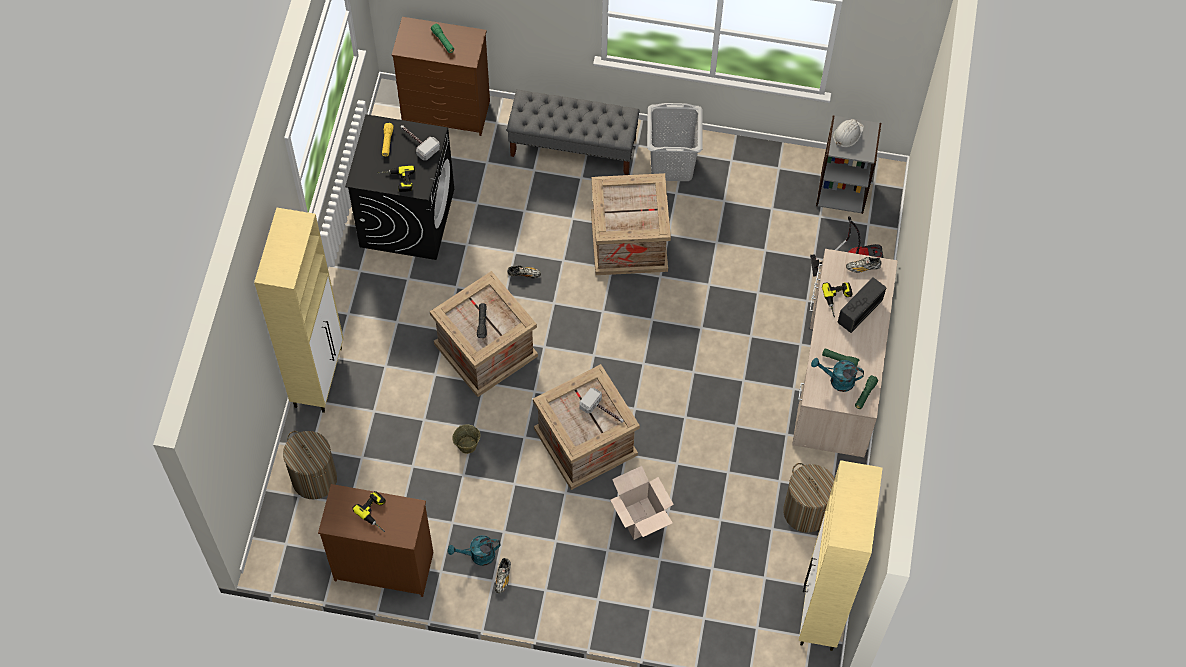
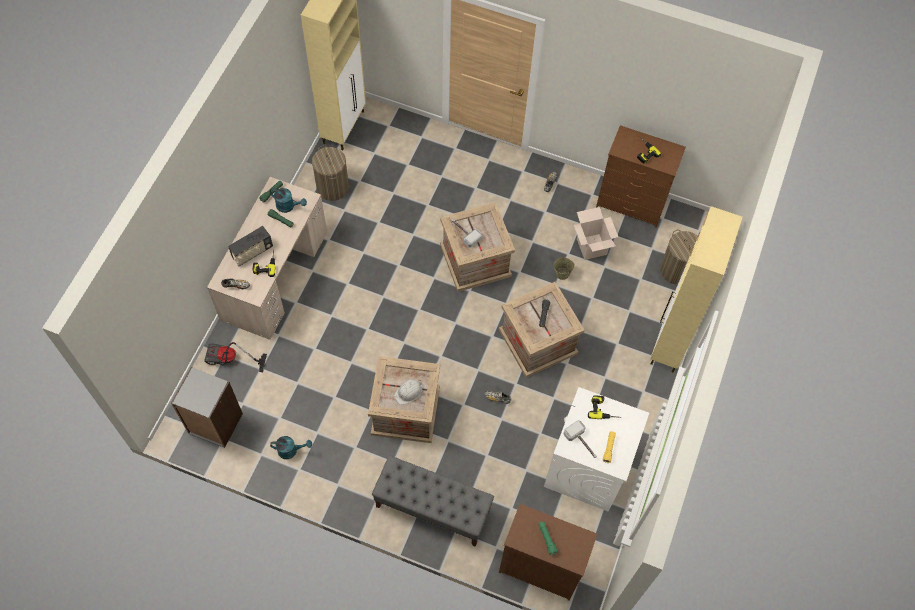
camera: 170 degrees left, 0 degrees up
(407, 217) = (587, 468): black washing machine -> white washing machine
(478, 556) = (565, 199): turquoise watering can -> turquoise watering can (291, 450)
(640, 518) = (448, 203): cardboard box -> cardboard box (591, 246)
(672, 164) = (351, 475): grey laundry basket -> none
(847, 134) = (203, 397): white hard hat -> white hard hat (408, 392)

